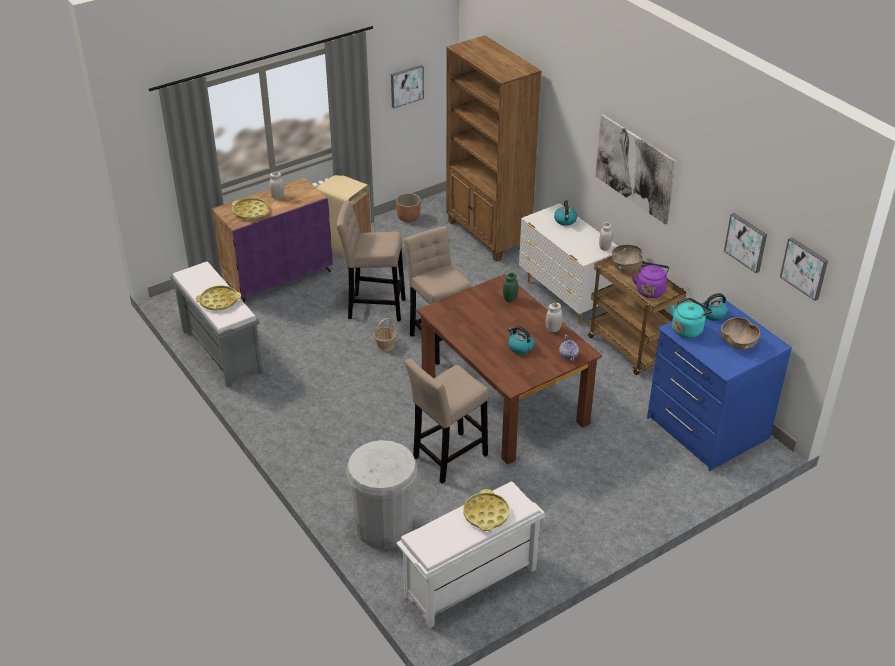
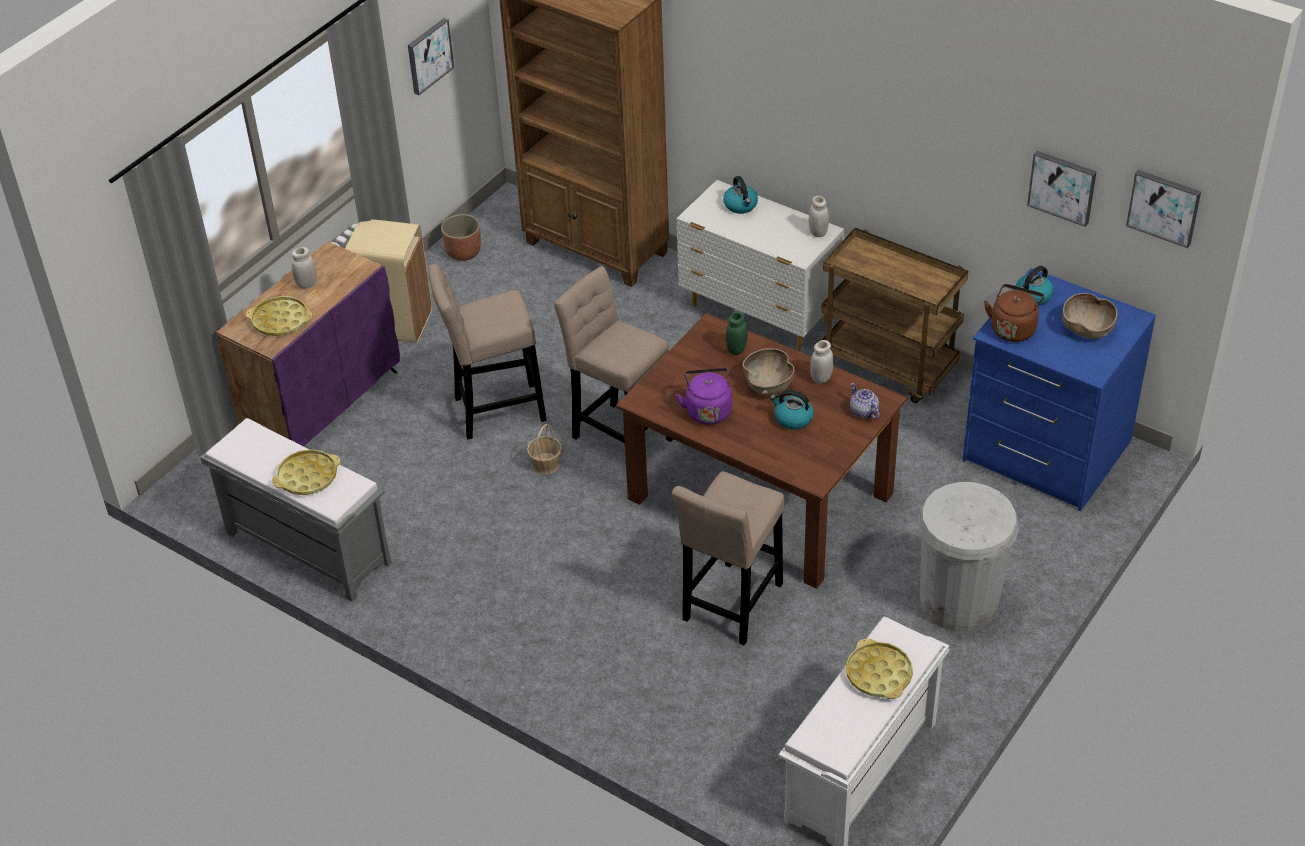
camera: 20 degrees left, 5 degrees up
(384, 527) = (702, 734): white trash can -> white trash can (959, 601)
(626, 266) = (865, 253): brown bowl -> brown bowl (768, 384)
(634, 168) = (852, 112): picture -> none
(650, 290) = (916, 280): purple kettle -> purple kettle (707, 410)
(688, 329) = (1013, 328): turquoise kettle -> brown kettle

